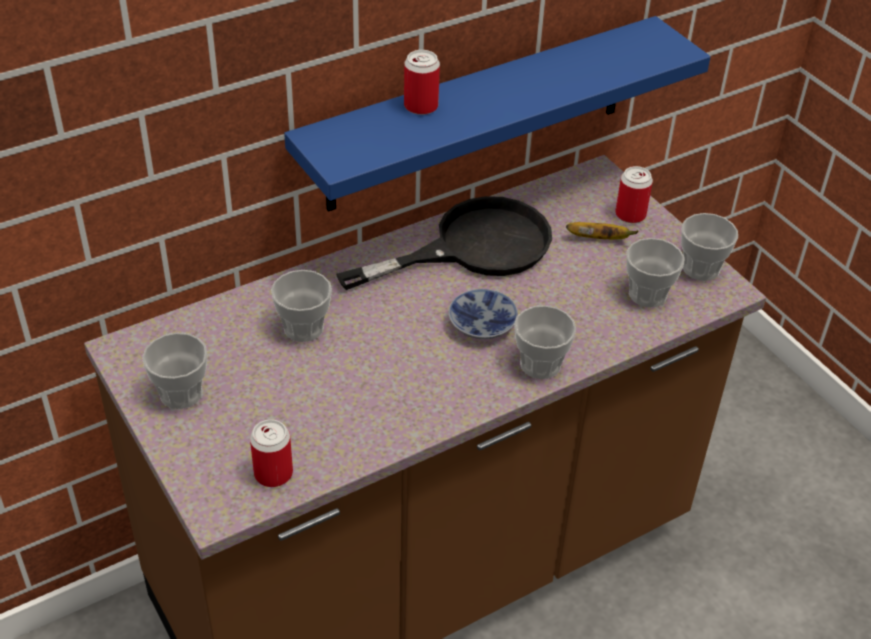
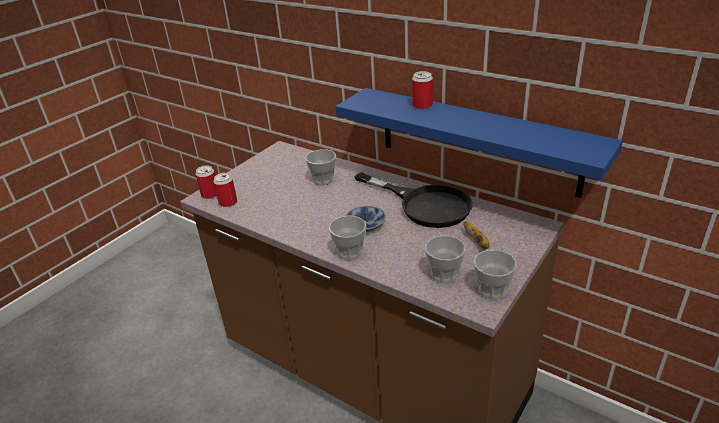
camera: 70 degrees right, 10 degrees down
(181, 393) = (263, 167): cup -> none
(630, 214) = (514, 248): can -> can (210, 194)

